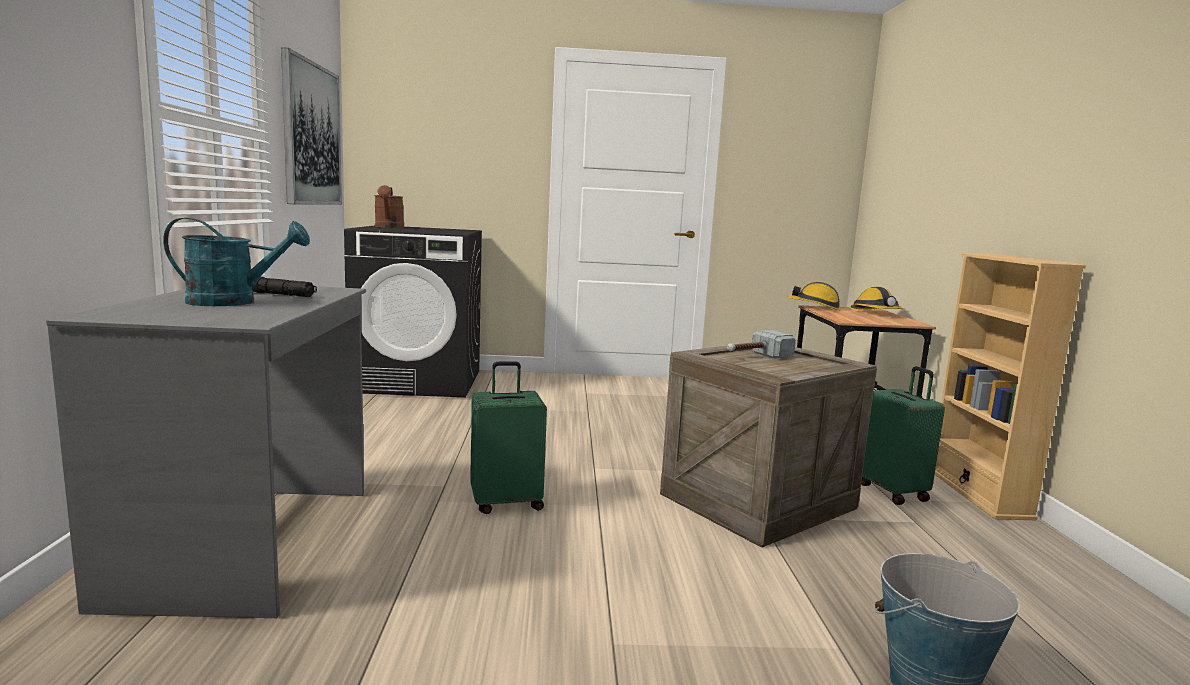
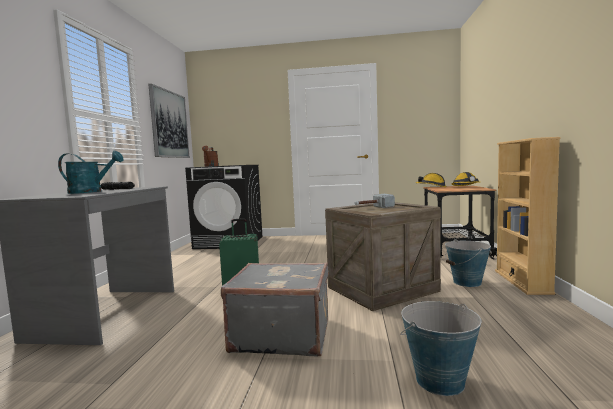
camera: 10 degrees right, 5 degrees down
(625, 595) = (282, 334): none -> grey suitcase
(893, 492) = (467, 282): green suitcase -> bucket

